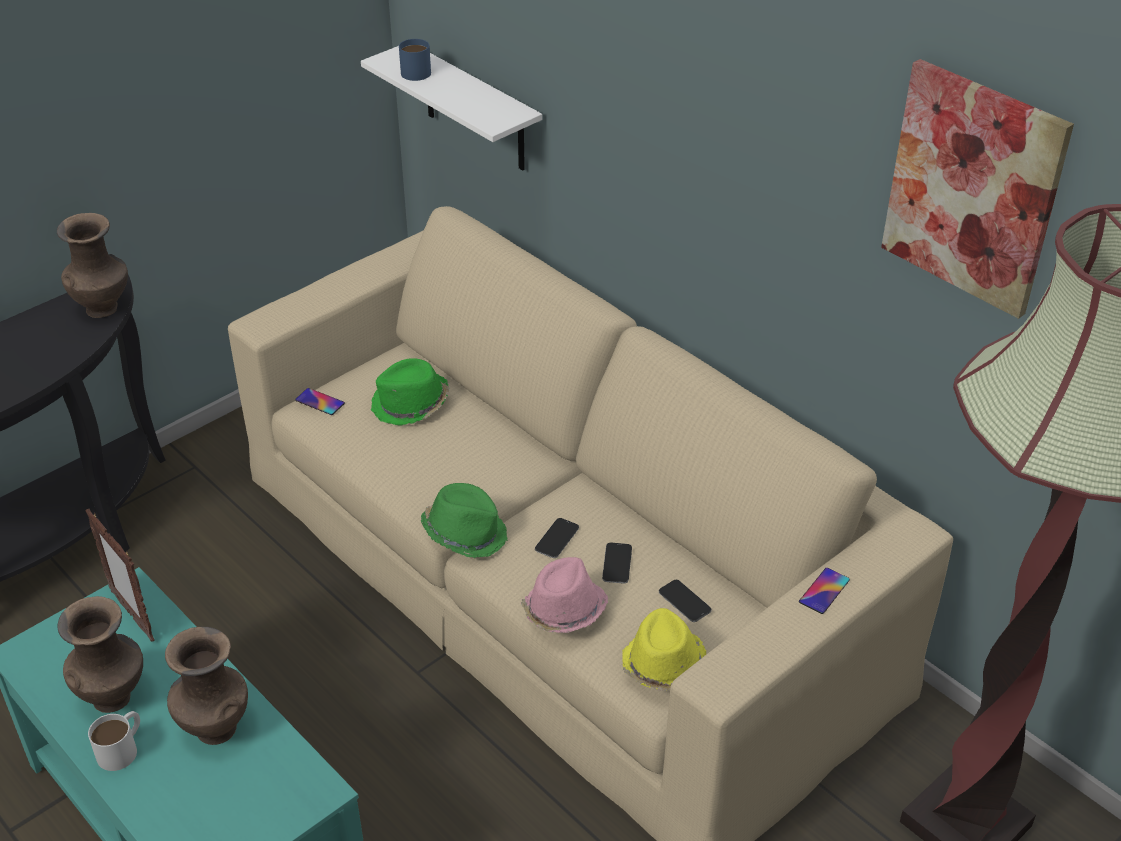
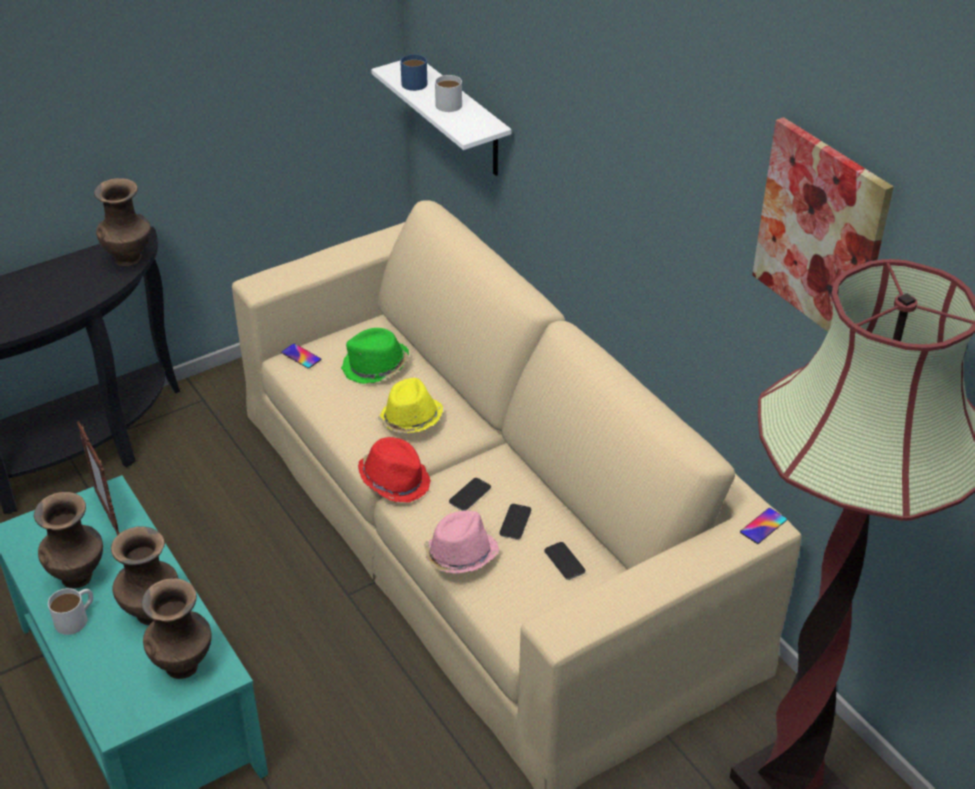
camera: 10 degrees right, 0 degrees up
(269, 786) = (184, 664): none -> brown vase
(463, 90) = (450, 102): none -> white mug
(465, 533) = (395, 480): green hat -> red hat
(663, 665) = (532, 612): yellow hat -> yellow hat (410, 420)
(824, 591) = (672, 566): phone -> phone (763, 526)

